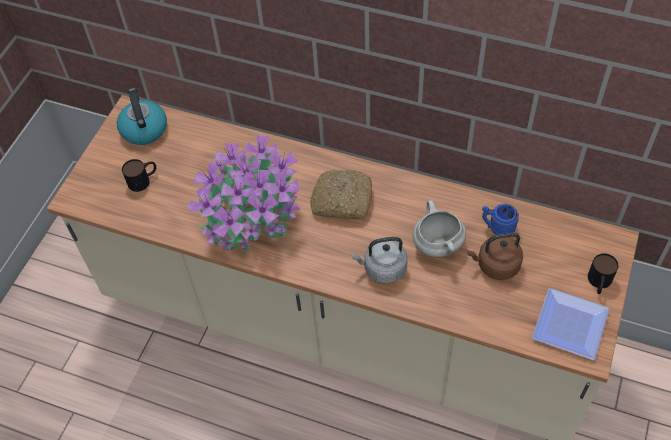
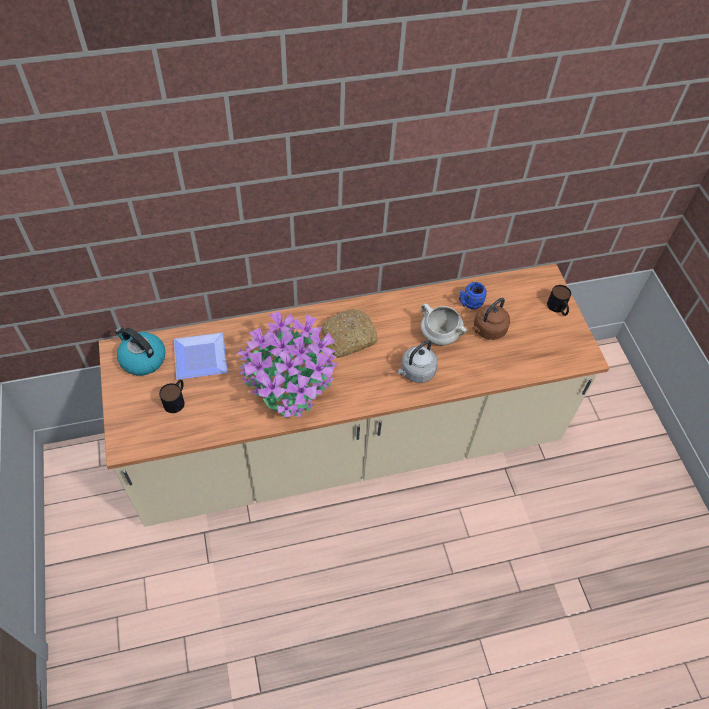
camera: 40 degrees left, 0 degrees up
(572, 324) = (563, 343): plate -> plate (202, 356)

